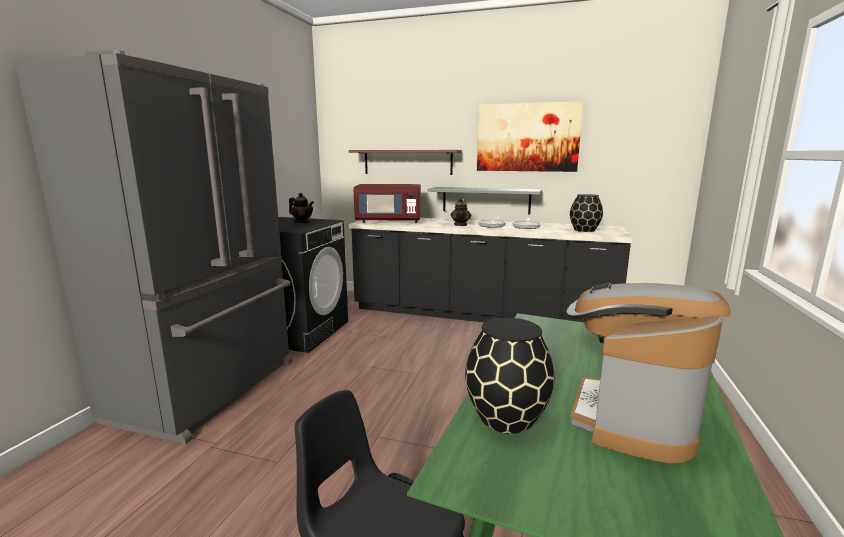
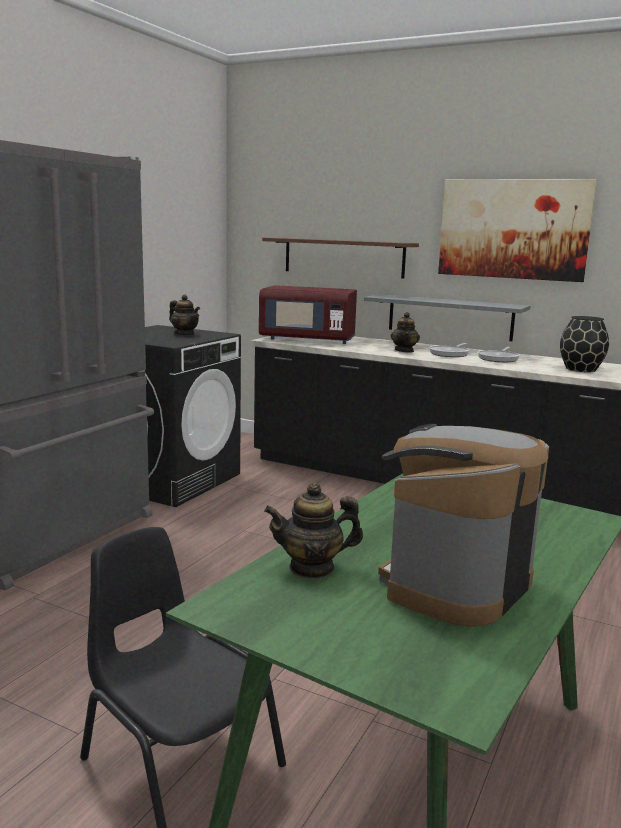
camera: 10 degrees right, 0 degrees up
(507, 418) = (312, 568): black vase -> teapot

